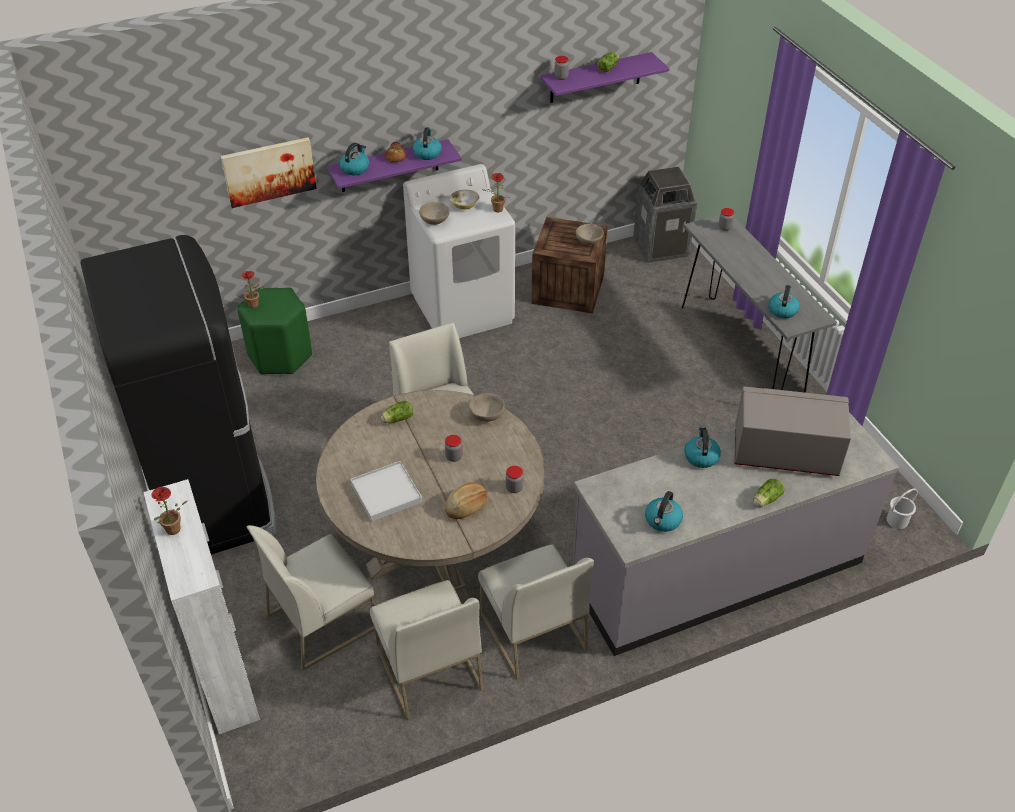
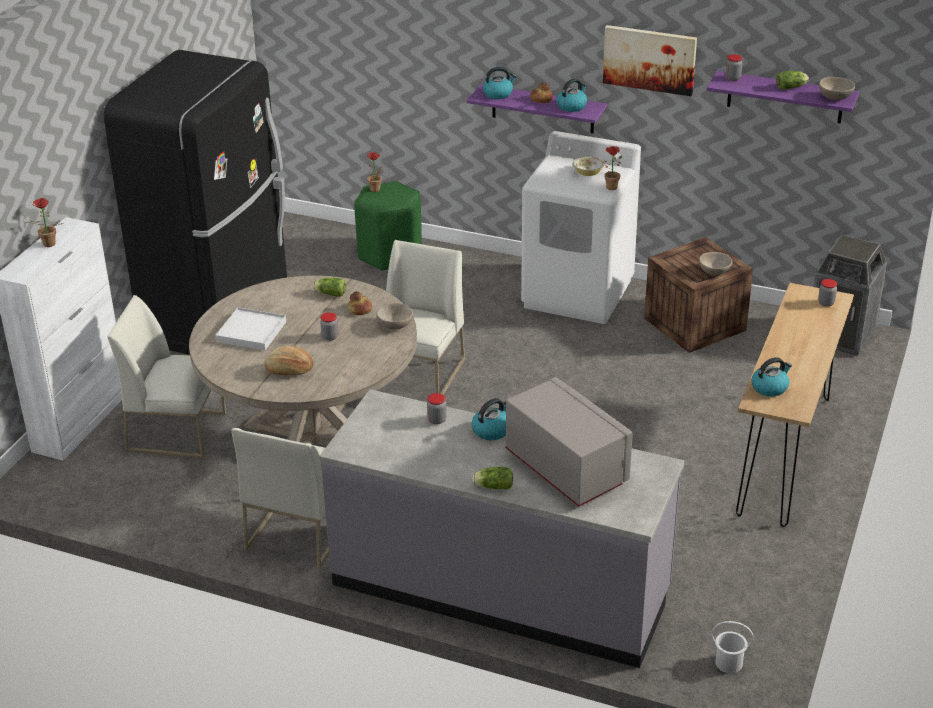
camera: 45 degrees right, 10 degrees down
(269, 171) = (426, 68): picture -> picture (649, 59)
(428, 669) = (199, 503): white chair -> none
(435, 221) = (546, 173): beige bowl -> beige bowl (835, 98)
(441, 418) = (360, 309): none -> bread
(514, 488) = (339, 379): jar -> jar (437, 420)
(663, 520) = (390, 449): kettle -> none
(740, 353) = (784, 455): grey console table -> brown console table

